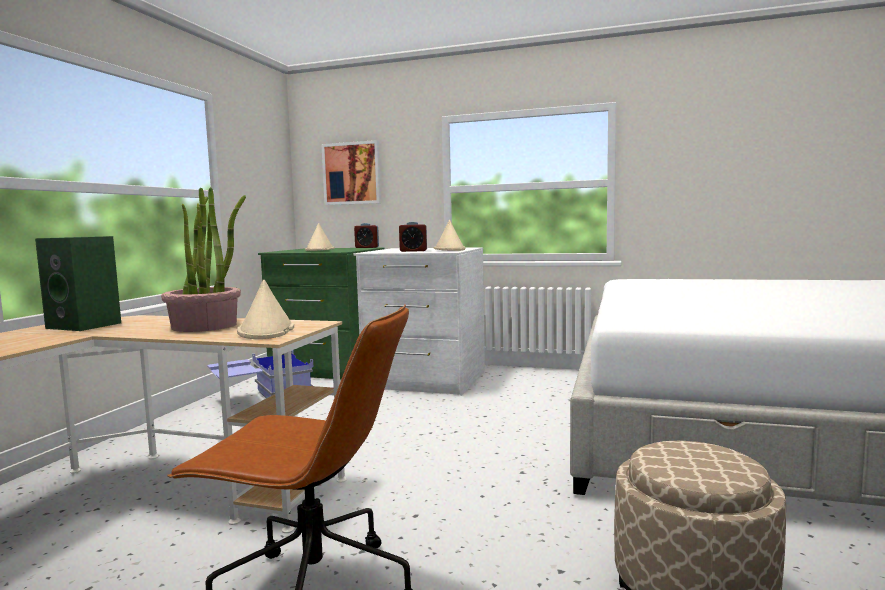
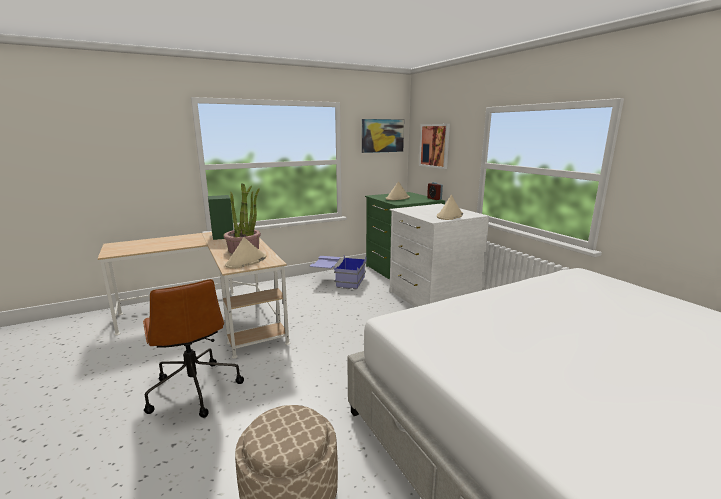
camera: 45 degrees right, 10 degrees up
(264, 159) = (382, 135): none -> picture
(413, 251) = (424, 213): alarm clock -> none

